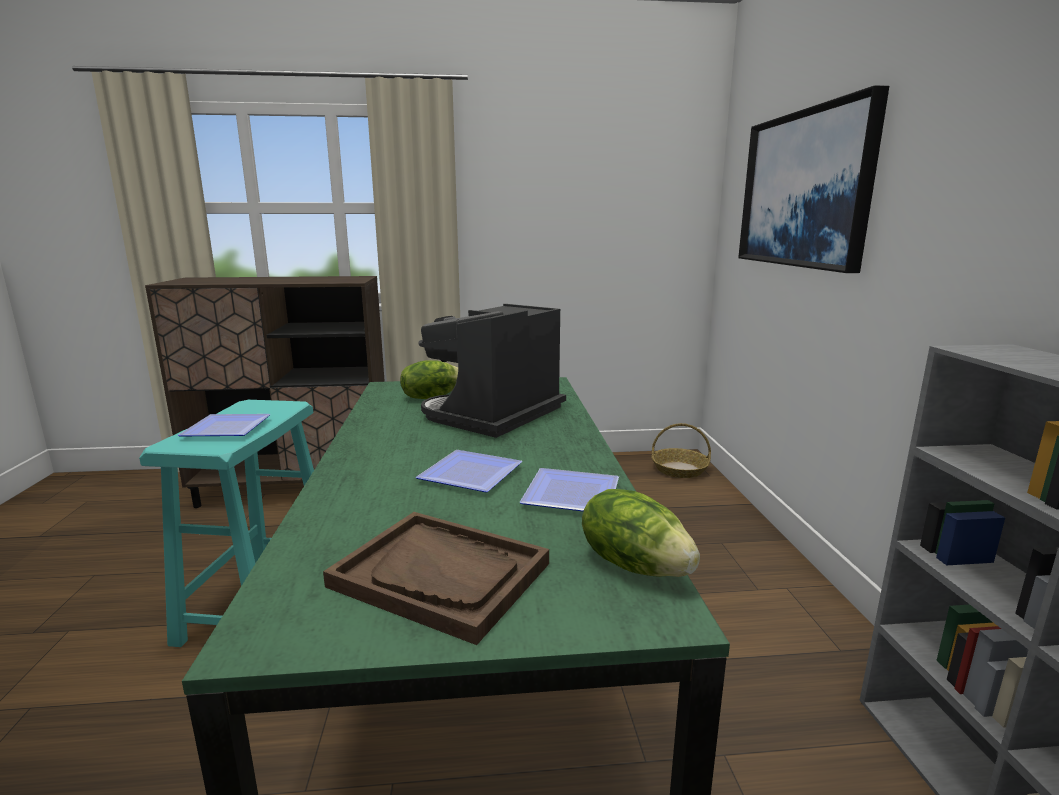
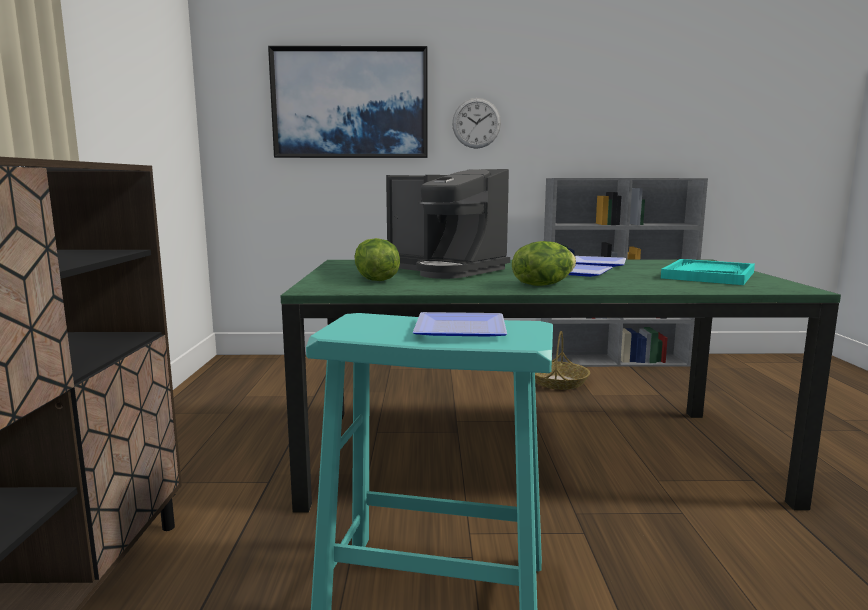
camera: 85 degrees left, 5 degrees down
(441, 575) = (708, 275): brown tray -> turquoise tray
(635, 564) = (667, 261): lettuce -> lettuce (543, 284)
(679, 469) = (254, 365): basket -> basket (558, 382)
(930, 215) = (476, 123): none -> wall clock

